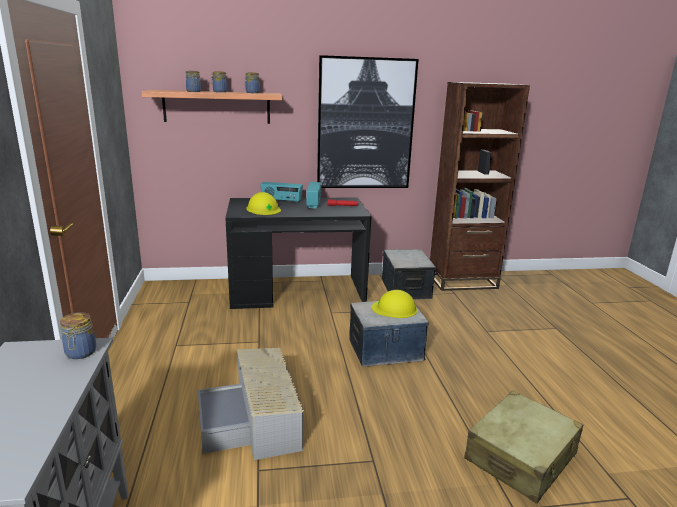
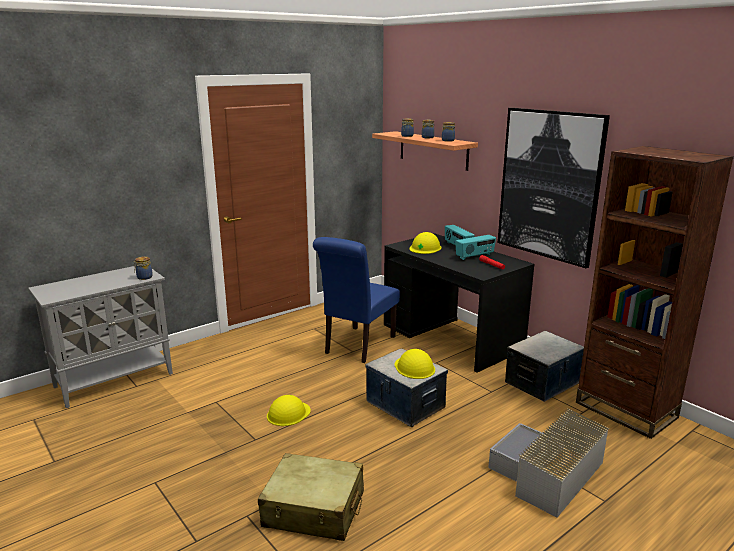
camera: 60 degrees right, 0 degrees up
(252, 335) = (357, 346): none -> blue chair
(254, 421) = (259, 384): grey storage box -> grey storage box (547, 474)
(340, 420) = (288, 413): none -> yellow hard hat

